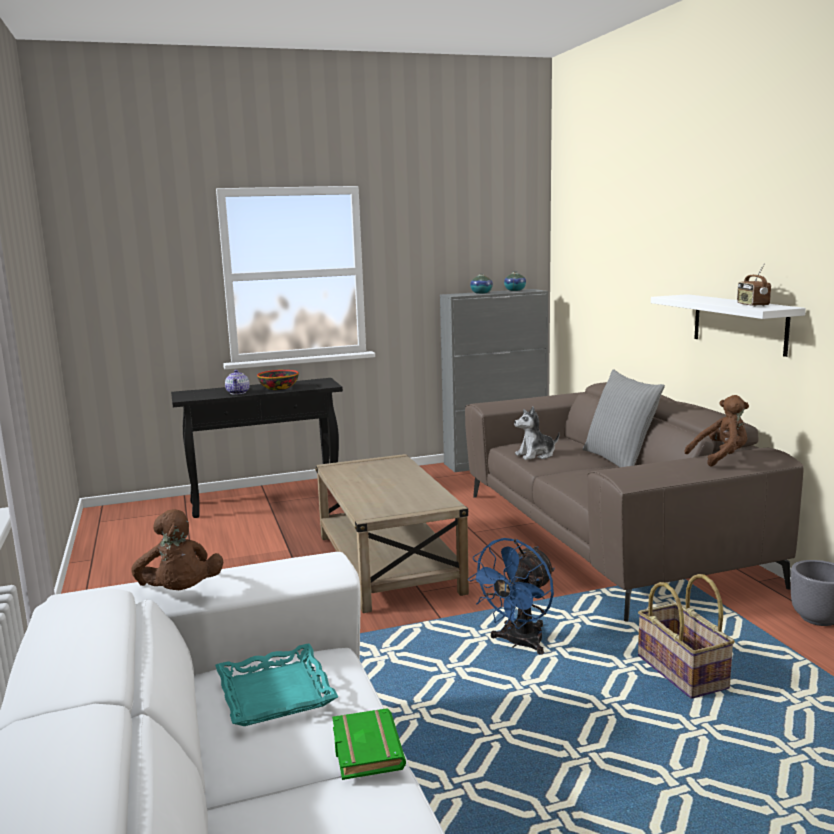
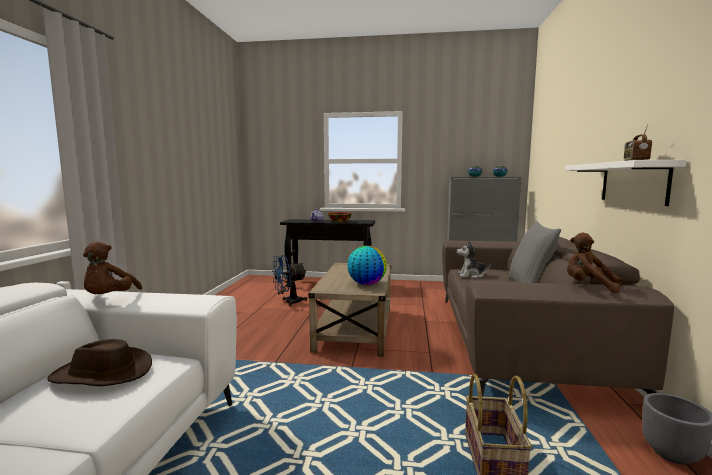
camera: 25 degrees right, 5 degrees down
(276, 693) = (102, 374): turquoise tray -> brown hat
(364, 748) = (74, 431): green book -> none
(420, 494) = (366, 284): none -> globe
(518, 643) = (384, 398): blue fan -> blue fan (288, 302)
(721, 457) = (589, 287): brown plush toy -> brown plush toy turned 150 degrees counterclockwise

